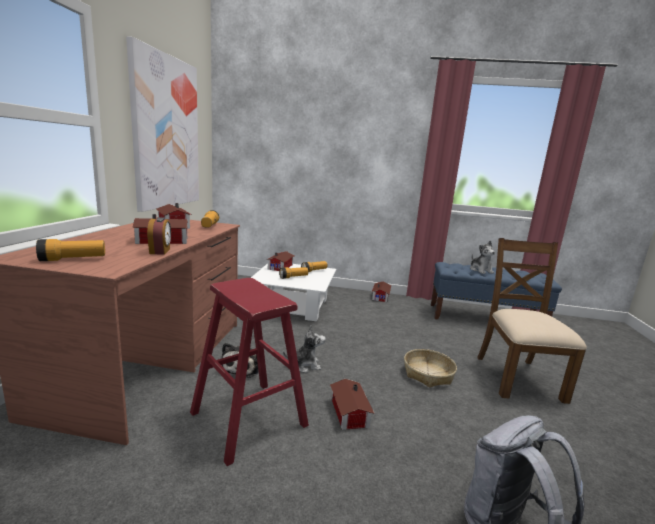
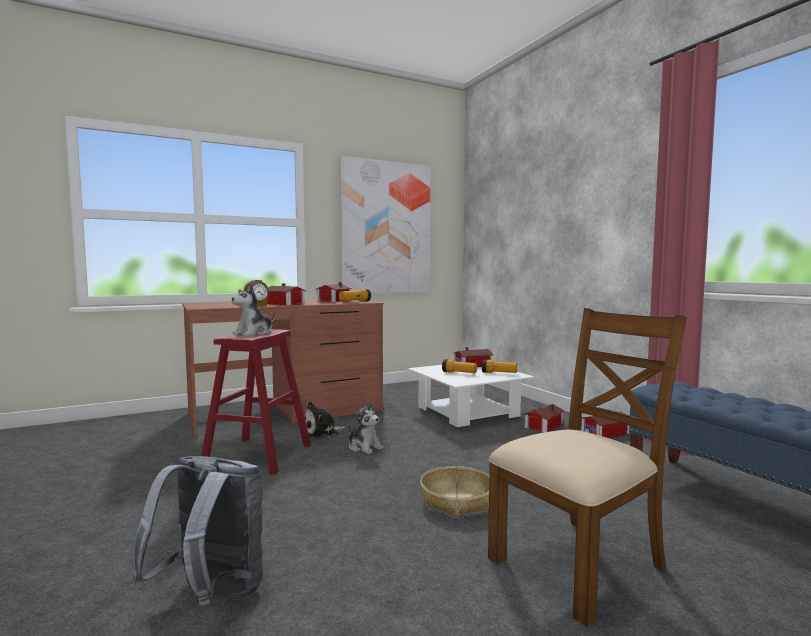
camera: 55 degrees right, 10 degrees down
(73, 259) = (208, 305): flashlight -> none
(348, 413) = (314, 483): toy house -> toy house (542, 425)
(480, 270) = (722, 399): plush toy -> plush toy (254, 333)

